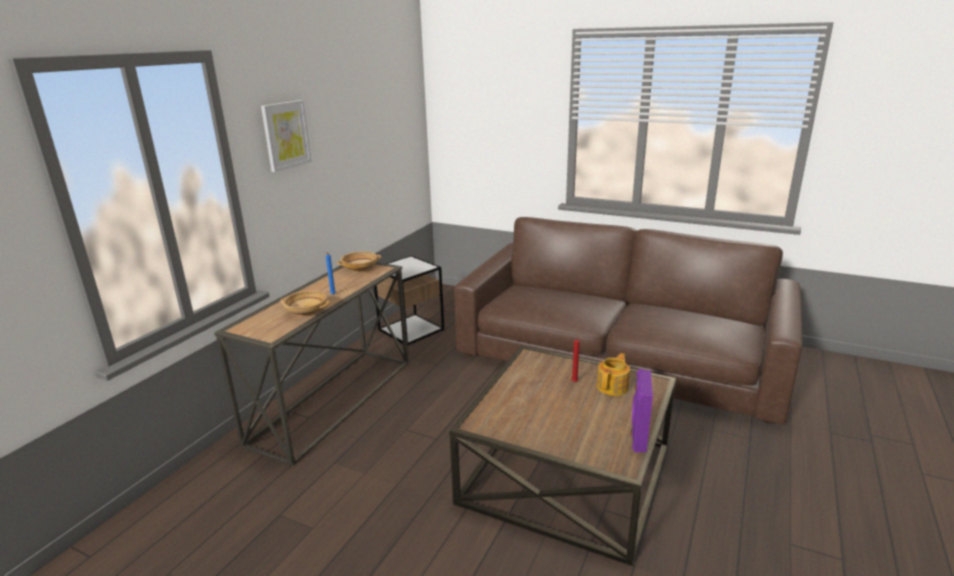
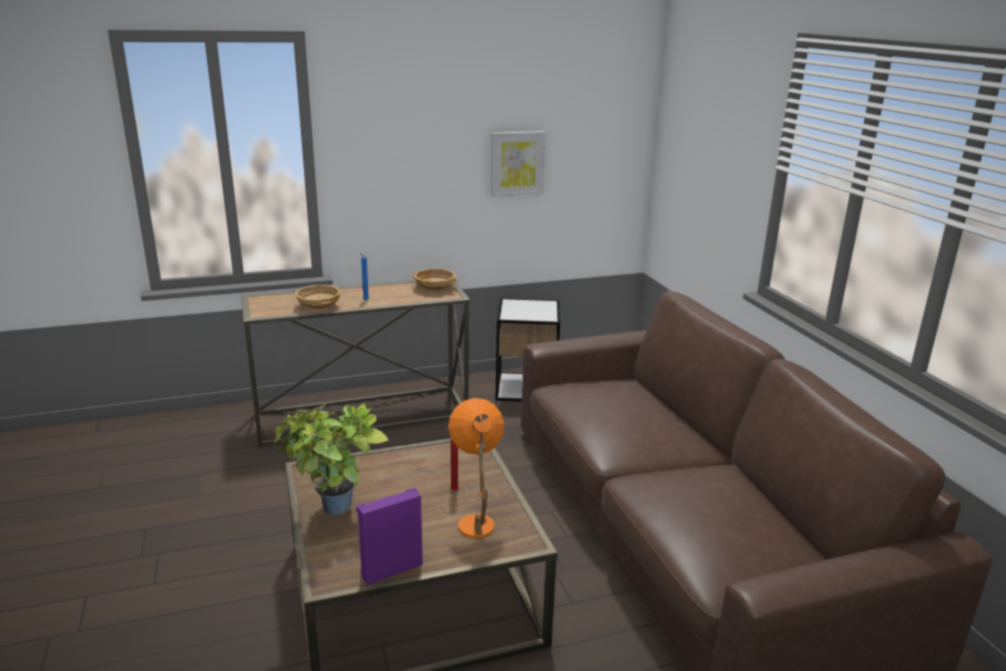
camera: 45 degrees right, 0 degrees up
(286, 135) = (392, 125): picture -> picture (517, 163)
(544, 434) = (333, 512): none -> potted plant
(613, 387) = (476, 518): teapot -> orange table lamp

